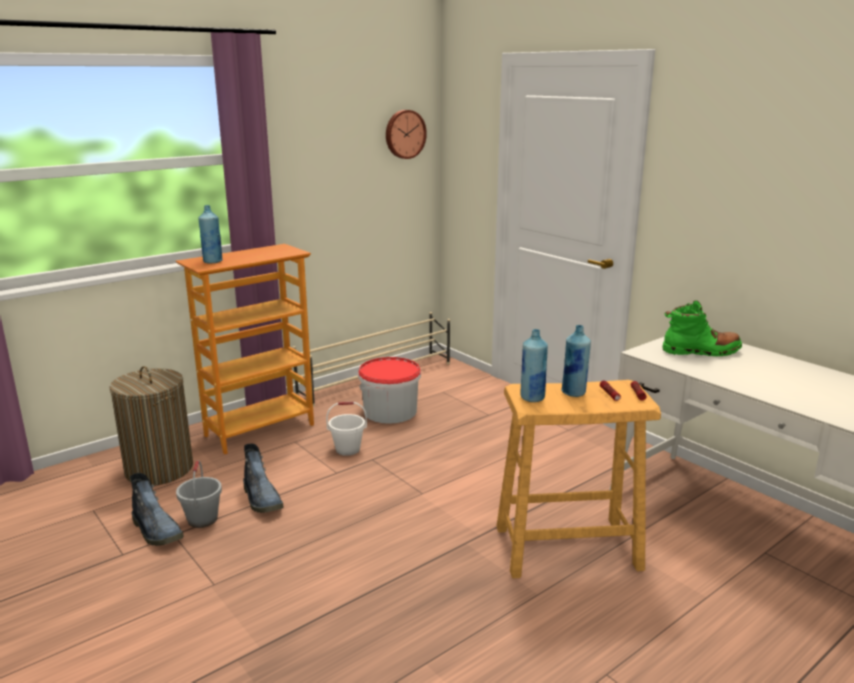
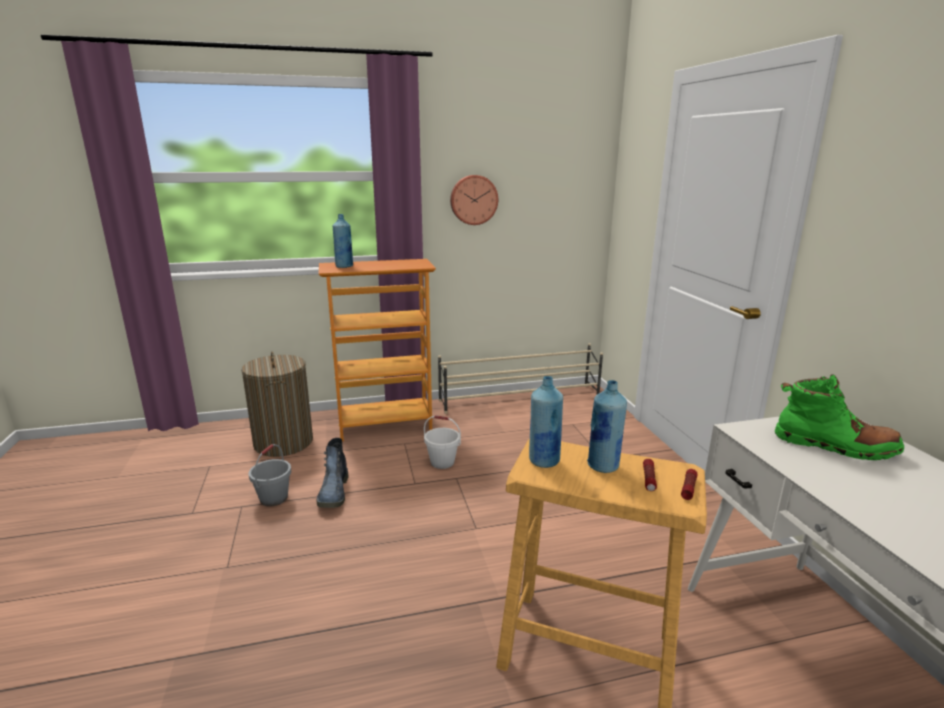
camera: 25 degrees right, 0 degrees up
(157, 531) = (233, 499): boot -> none
(390, 411) = (508, 433): bucket -> none
(404, 134) = (574, 163): wall clock -> wall clock (473, 200)

